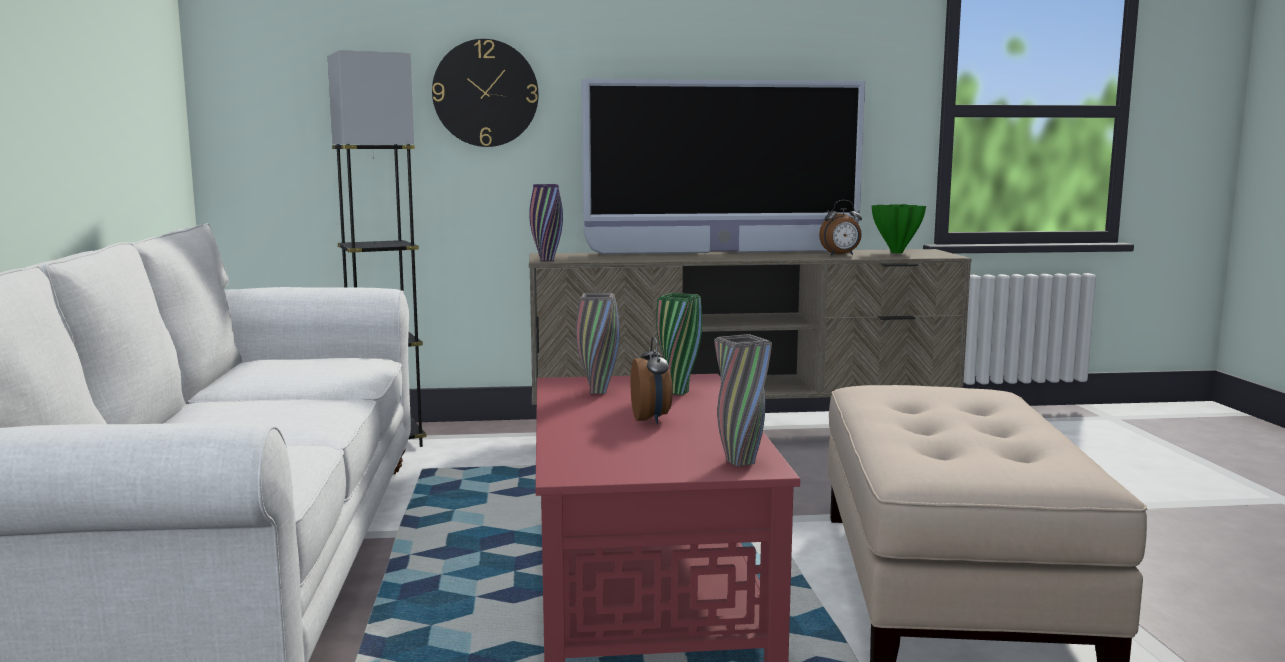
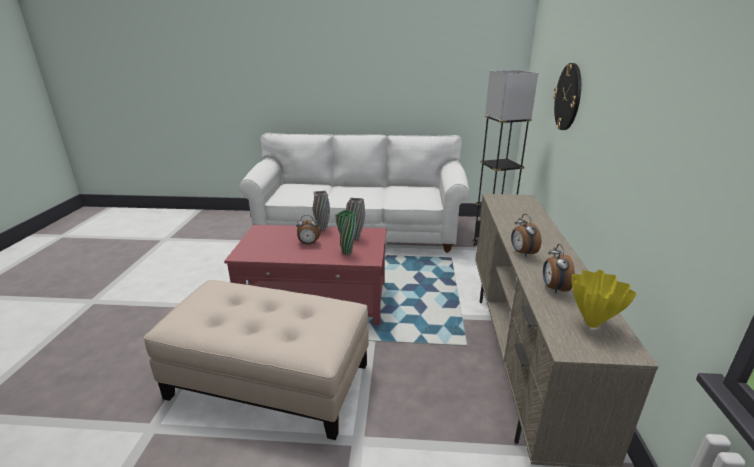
camera: 100 degrees right, 15 degrees up
(547, 260) = (495, 197): purple vase -> none
(723, 252) = (556, 244): television -> none
(740, 462) = (247, 253): grey vase -> grey vase (322, 229)
(762, 257) = (522, 253): none -> alarm clock
(896, 252) = (590, 323): green vase -> yellow vase

